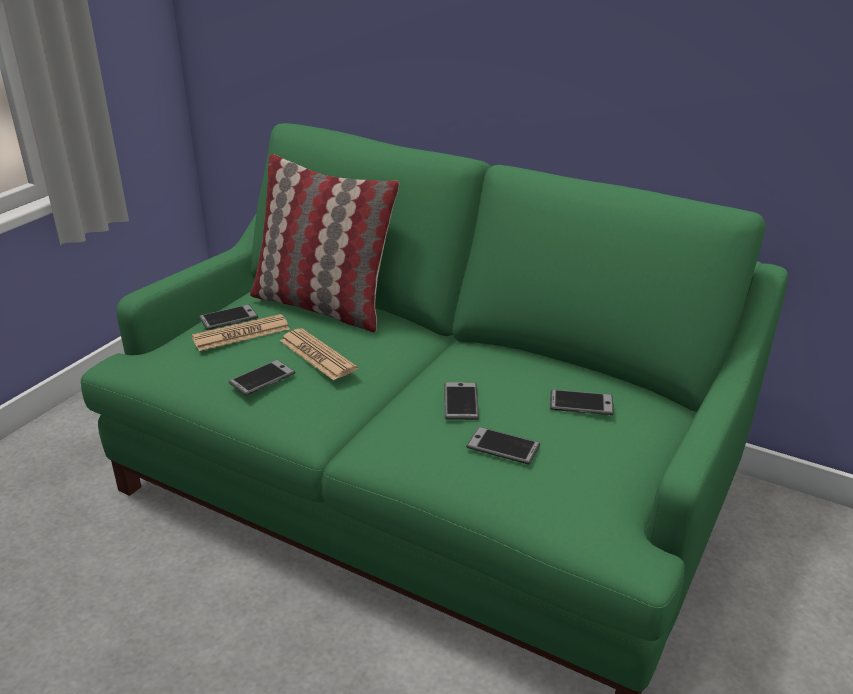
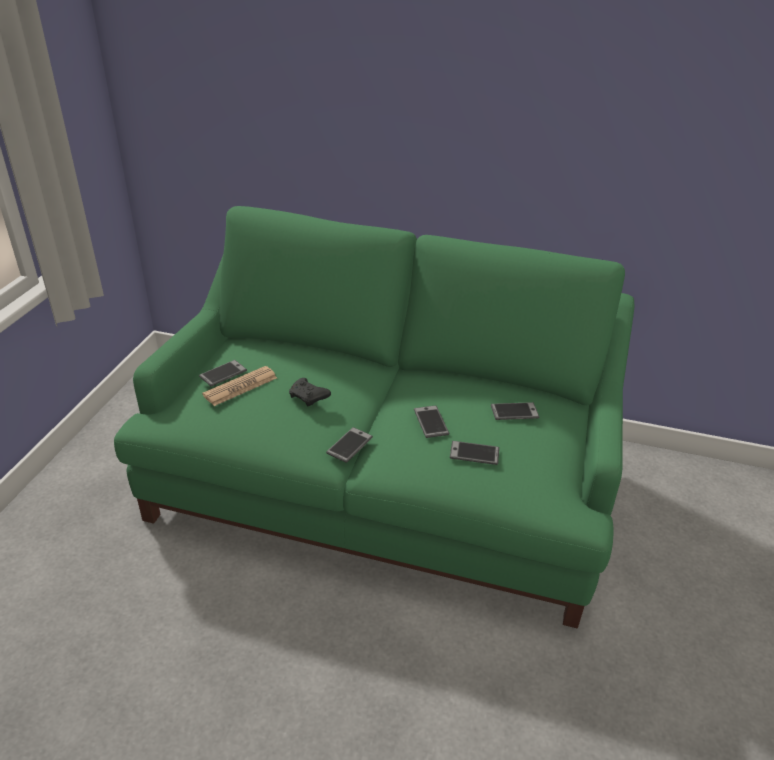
camera: 15 degrees left, 5 degrees up
(262, 378) = (275, 423): phone -> phone (349, 445)
(317, 355) = (309, 397): newspaper -> black game controller
(322, 306) = (292, 354): pillow -> none

